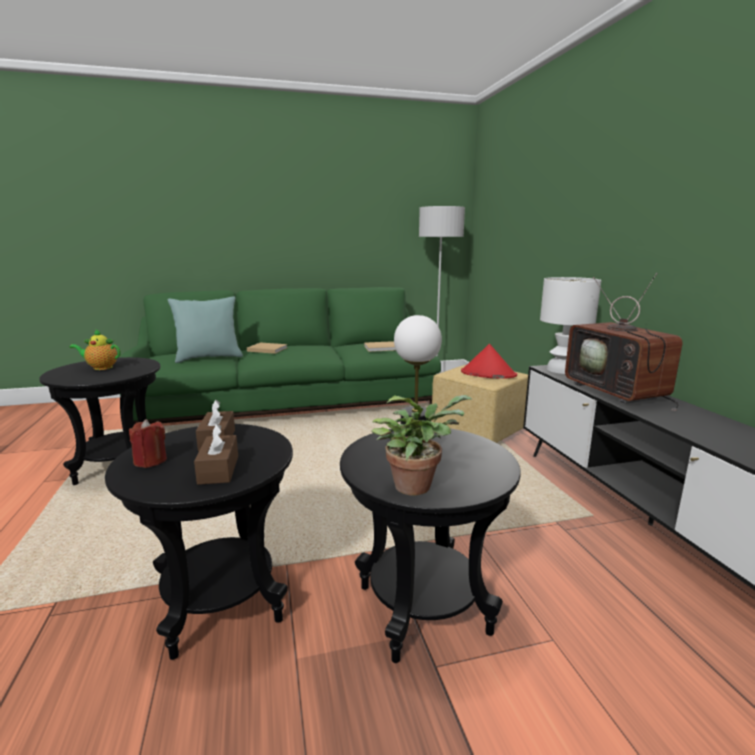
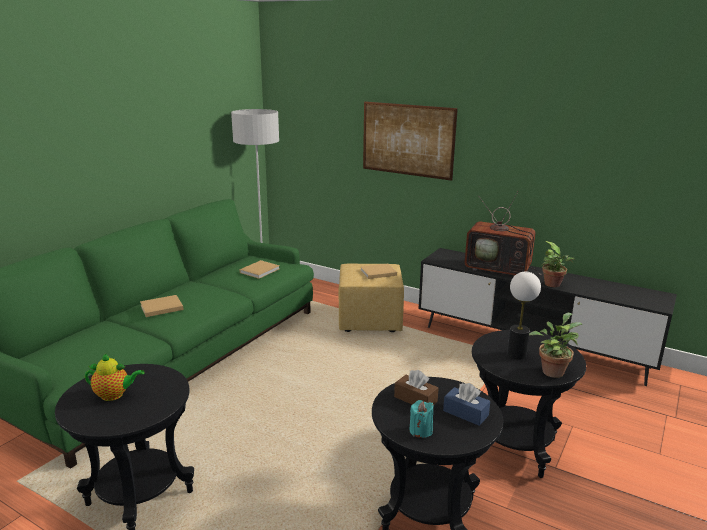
camera: 45 degrees left, 5 degrees up
(100, 368) = (114, 395): teapot -> teapot turned 135 degrees counterclockwise
(150, 461) = (420, 431): red candle -> turquoise candle
(209, 358) = (116, 339): turquoise pillow -> none
(218, 469) = (465, 413): brown tissue box -> blue tissue box
(488, 374) = (377, 272): red hat -> beige book
(561, 370) = (444, 259): white table lamp -> none
(567, 223) = (407, 140): none -> picture
(673, 424) = (554, 285): none -> potted plant

